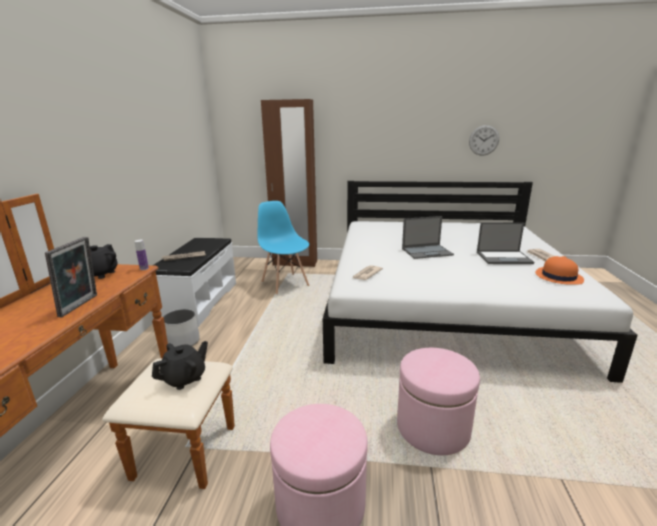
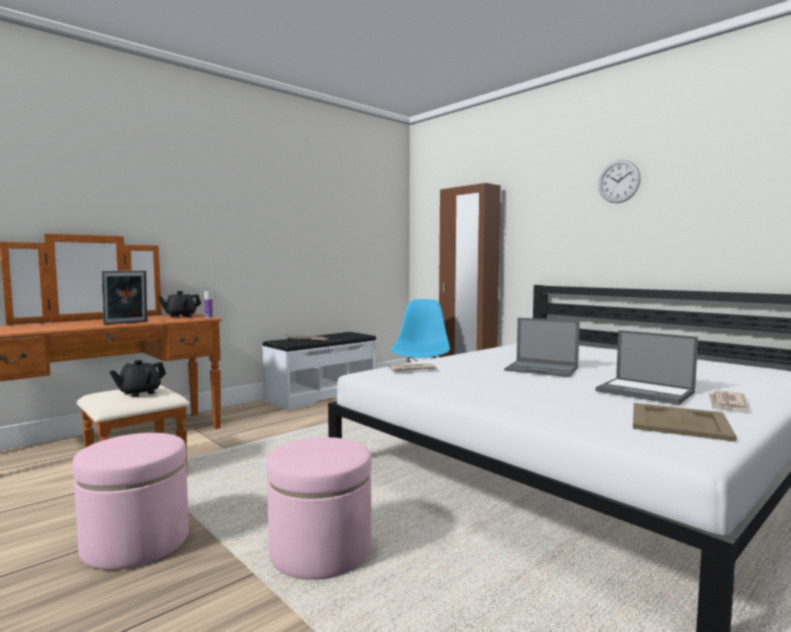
camera: 40 degrees right, 15 degrees down
(183, 342) = (259, 415): white planter -> none
(185, 378) = (139, 393): black teapot -> black teapot turned 135 degrees clockwise
(484, 140) = (745, 223): wall clock -> wall clock (619, 181)
(558, 277) = (678, 422): orange hat -> beige tray

